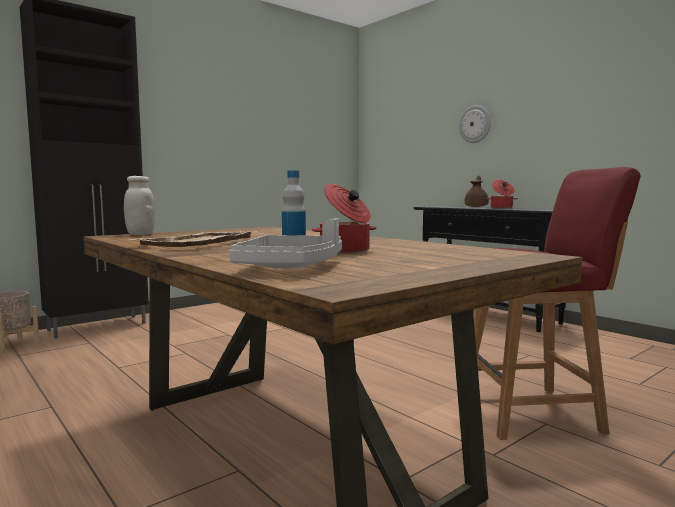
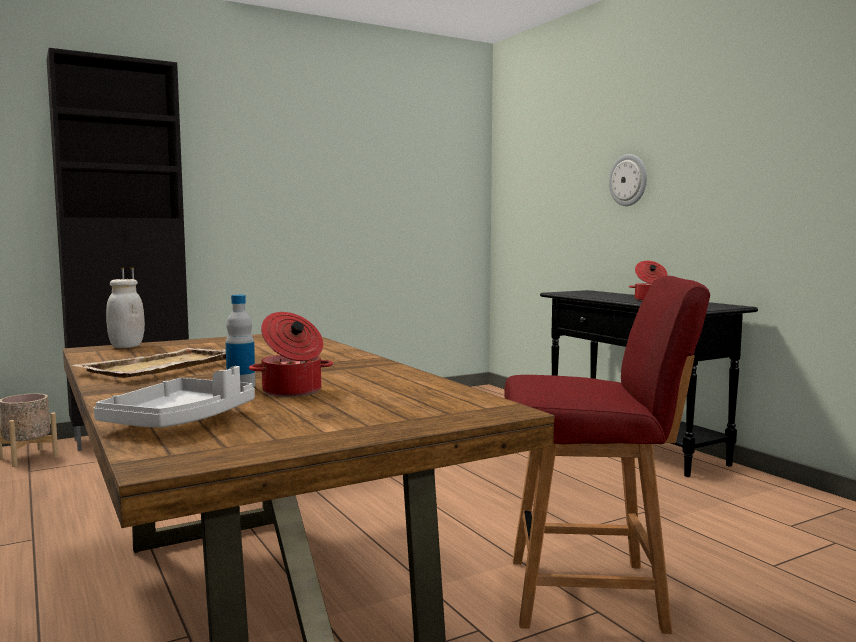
camera: 10 degrees right, 0 degrees up
(476, 206) = (624, 295): brown teapot -> none

